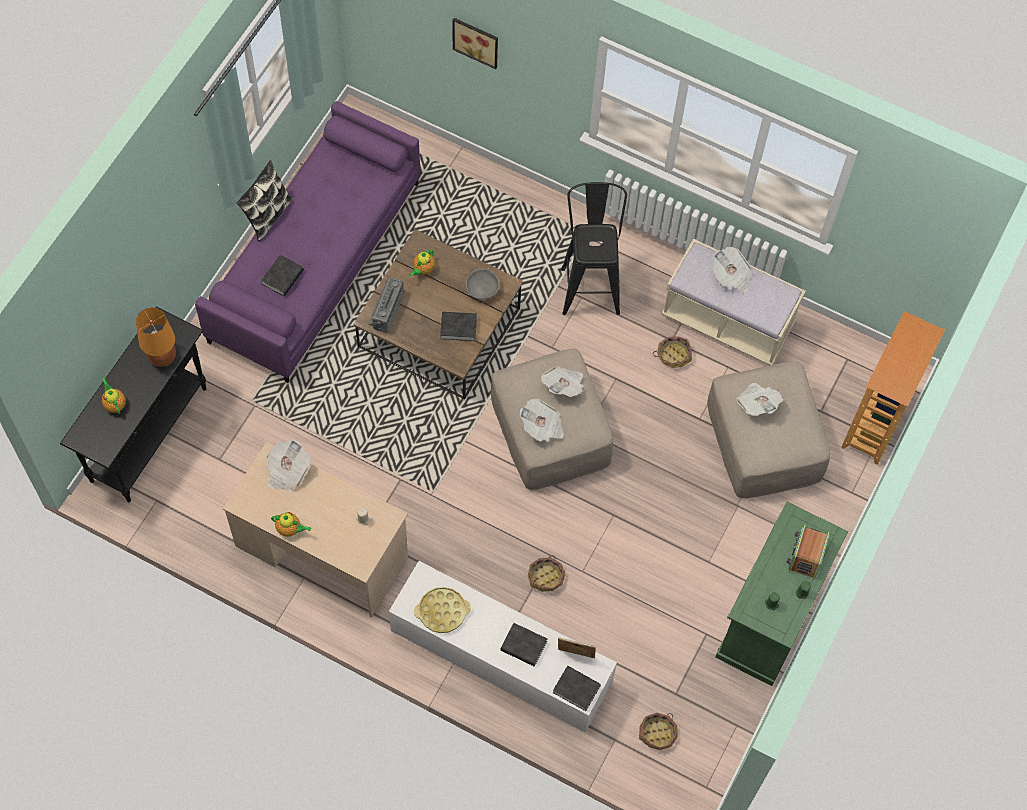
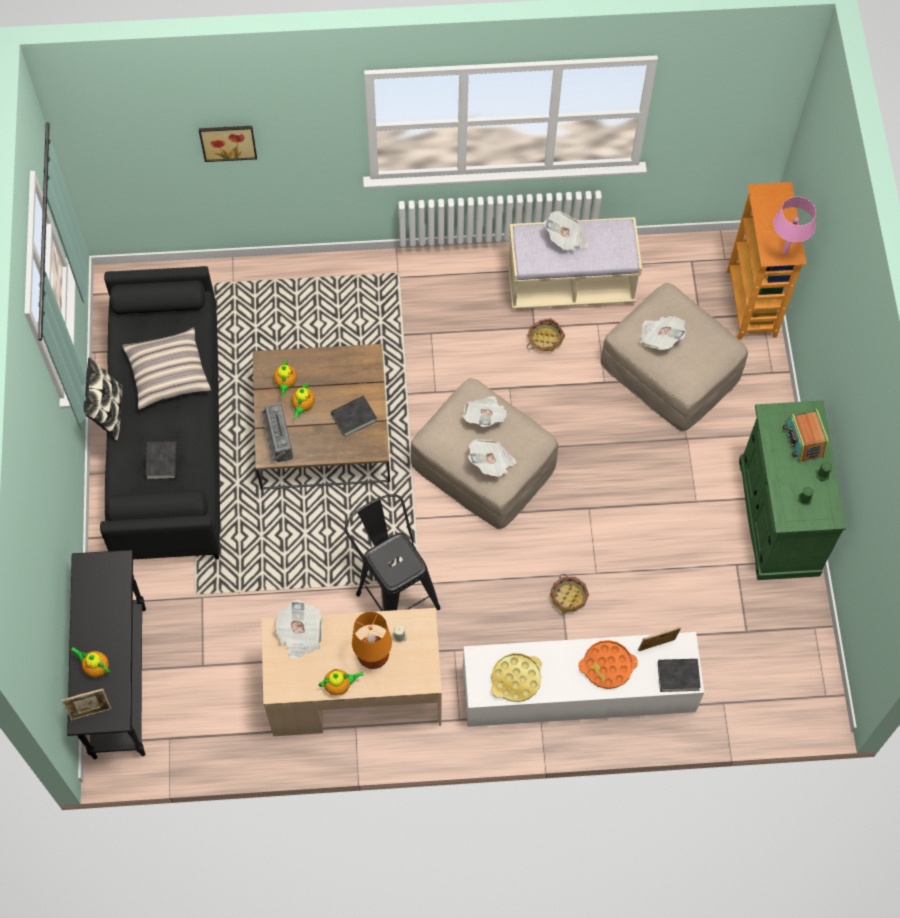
camera: 30 degrees left, 0 degrees up
(88, 436) = (91, 712): none -> picture frame
(163, 357) = (112, 597): orange table lamp -> orange table lamp (373, 656)
(315, 261) = (167, 433): purple sofa -> black sofa
(335, 209) = (168, 373): none -> pillow
(424, 295) = (303, 406): none -> teapot
(482, 290) = (351, 372): grey bowl -> none
(523, 646) = (607, 666): black book -> orange tray
(590, 284) = (430, 317): black stool -> black stool (393, 594)
(658, 733) = (755, 675): basket -> none
(895, 386) = (785, 252): none -> pink table lamp

